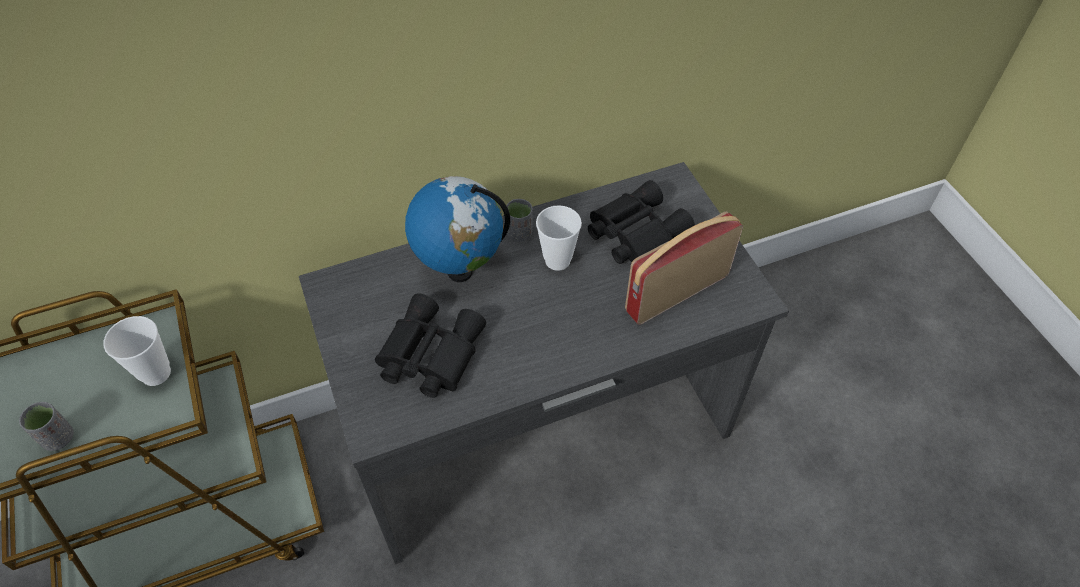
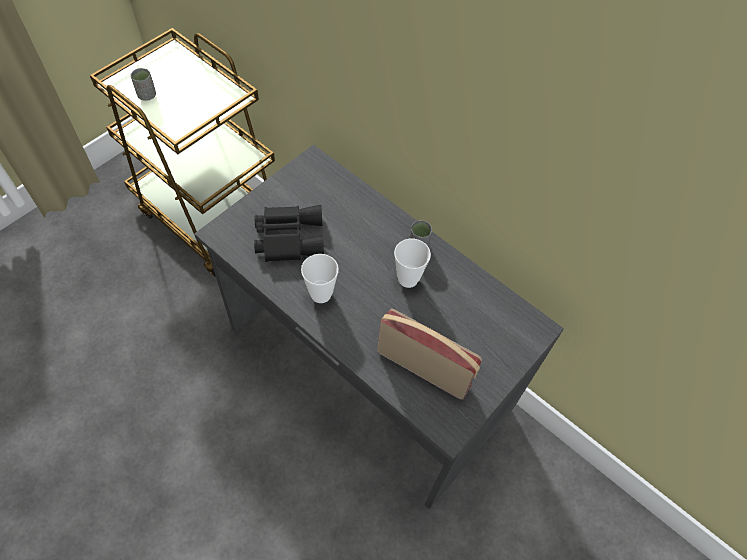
camera: 60 degrees right, 5 degrees up
(156, 373) = (204, 112): cup -> cup (321, 294)
(460, 269) = (366, 225): globe -> none
(634, 232) = (465, 318): black binoculars -> none

